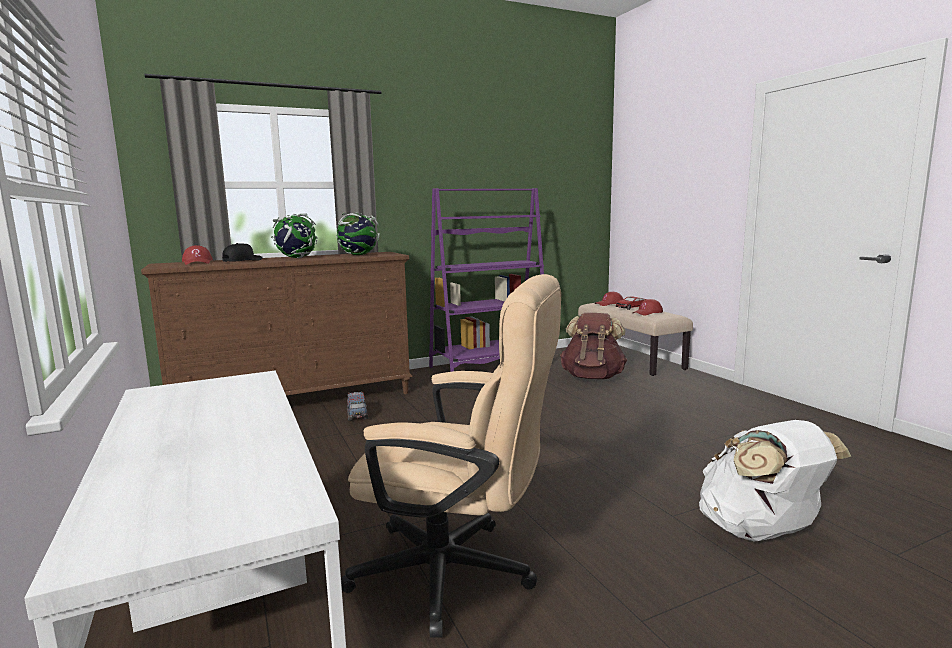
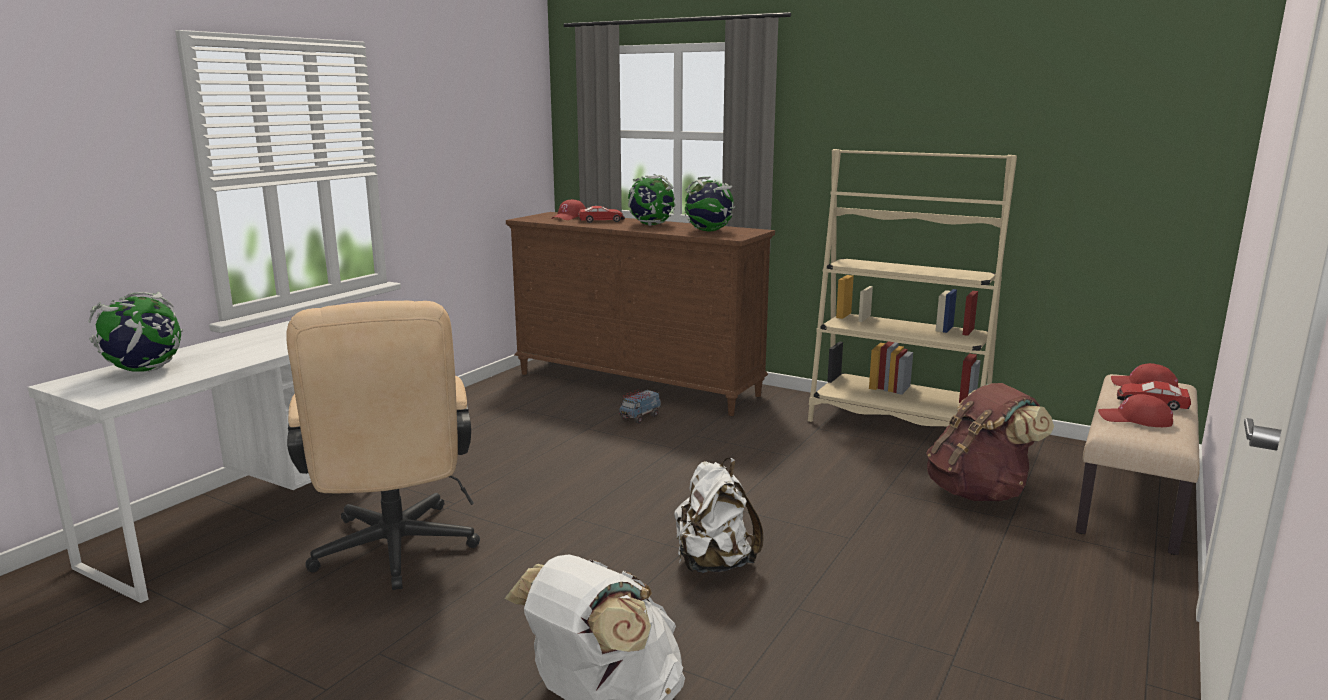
camera: 55 degrees right, 5 degrees up
(172, 480) = (144, 370): none -> globe
(242, 261) = (601, 221): black cap -> toy car
(490, 366) = (897, 423): purple bookcase -> beige bookcase
(608, 453) = (713, 564): none -> white backpack

